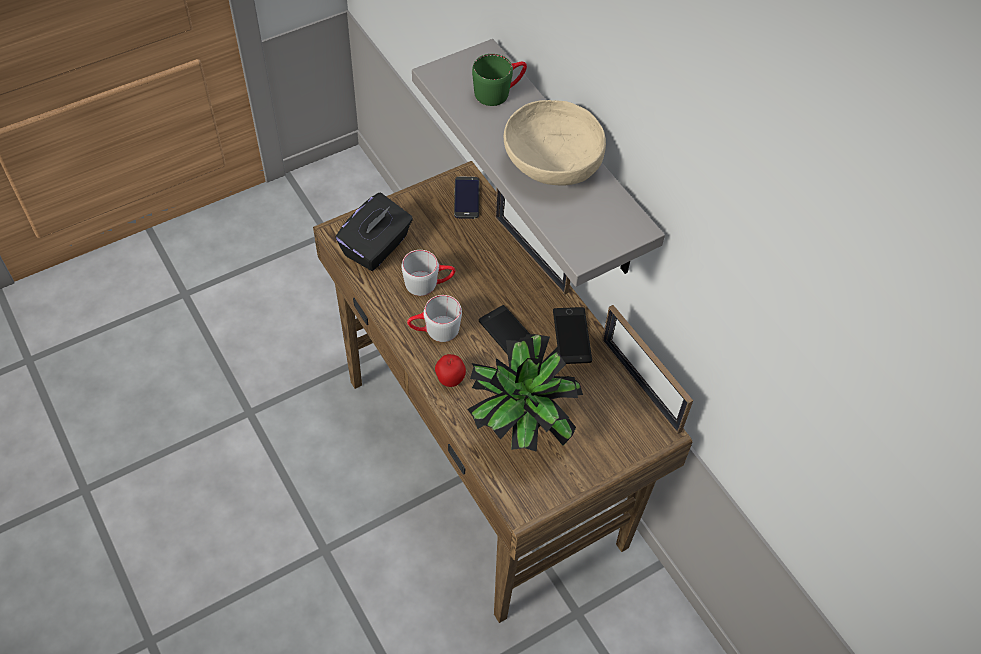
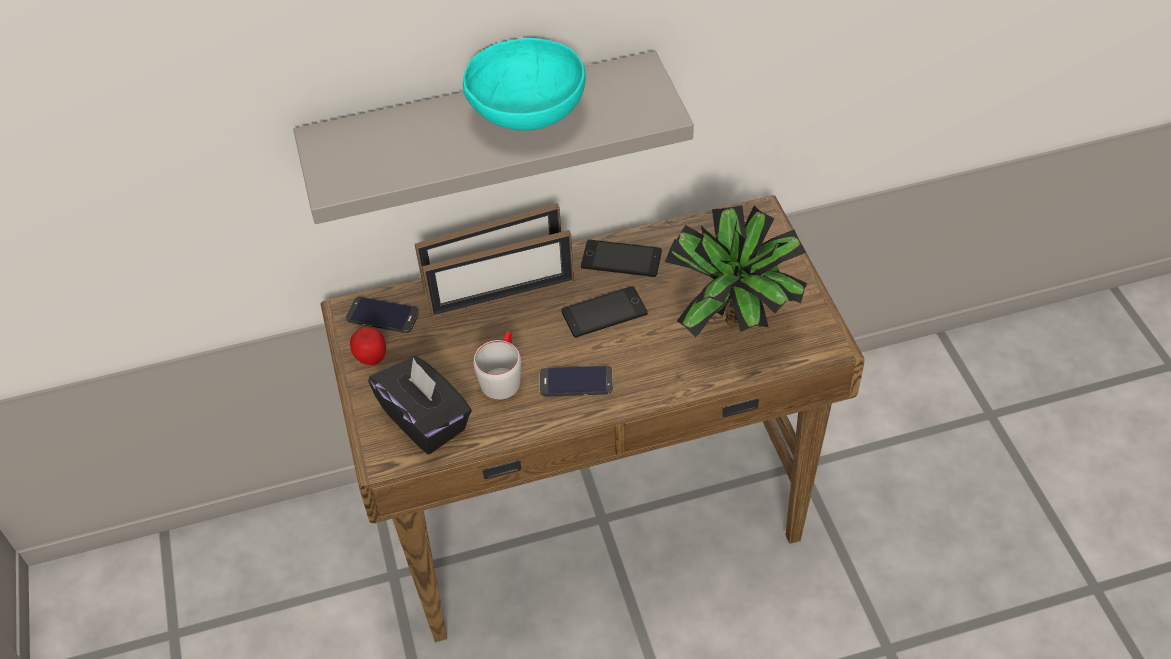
camera: 70 degrees left, 5 degrees down
(434, 331) = (576, 381): grey mug -> phone
(450, 380) = (651, 379): apple -> apple (371, 360)
(499, 91) = (390, 136): green mug -> none
(551, 165) = (527, 114): beige bowl -> turquoise bowl
(640, 384) = (700, 217): picture frame -> picture frame (503, 296)

